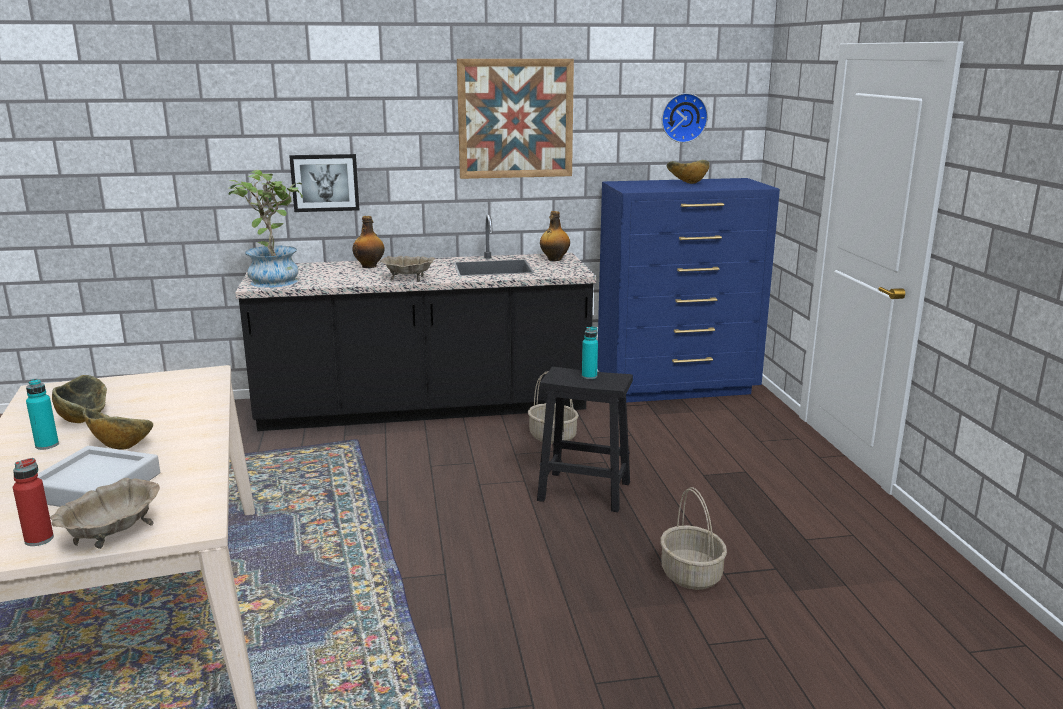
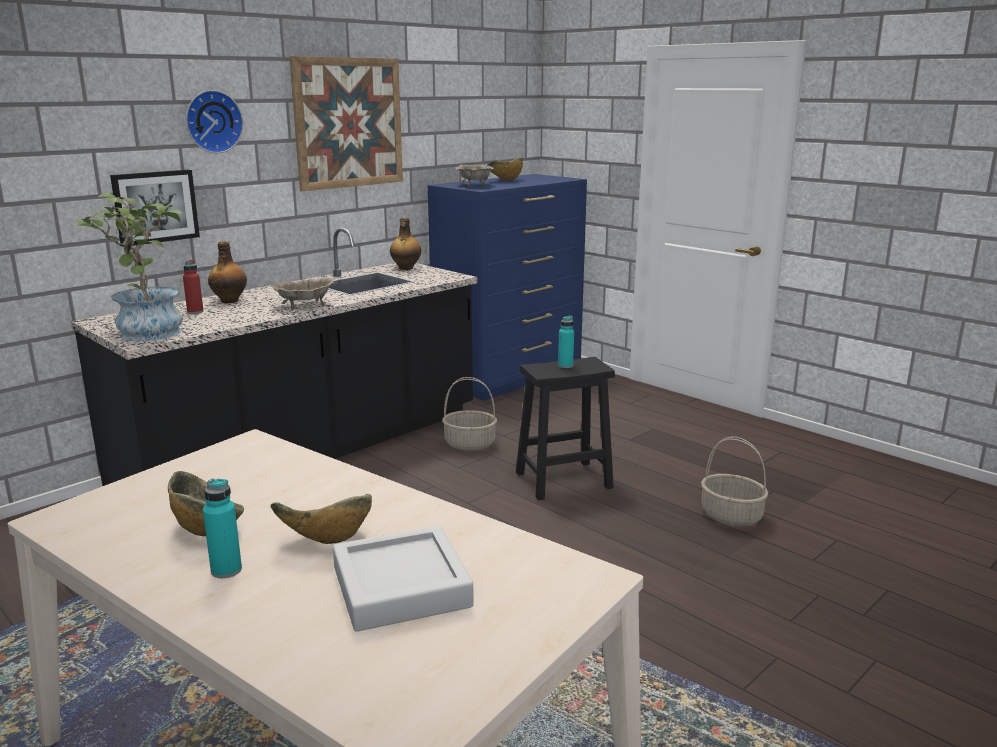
camera: 35 degrees left, 0 degrees up
(39, 539) = (468, 659): red bottle -> red bottle (195, 312)
(112, 536) = (540, 622): beige bowl -> beige bowl (475, 185)
(683, 117) = (484, 118): wall clock -> wall clock (212, 121)

